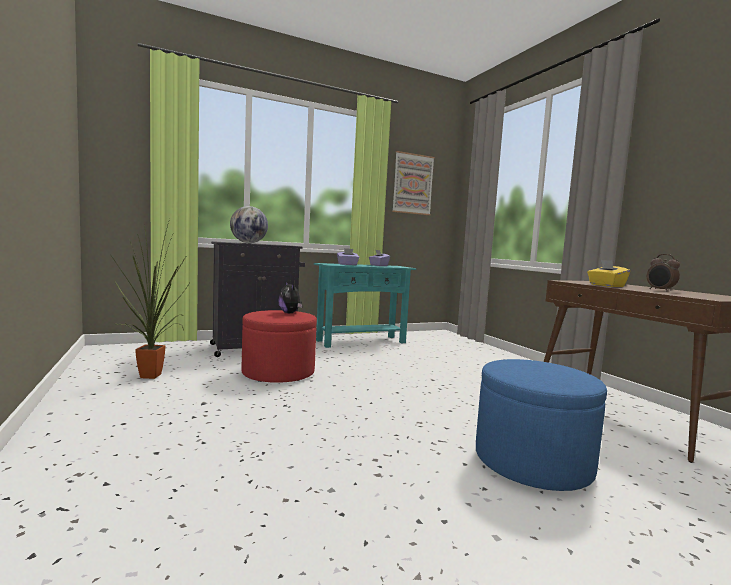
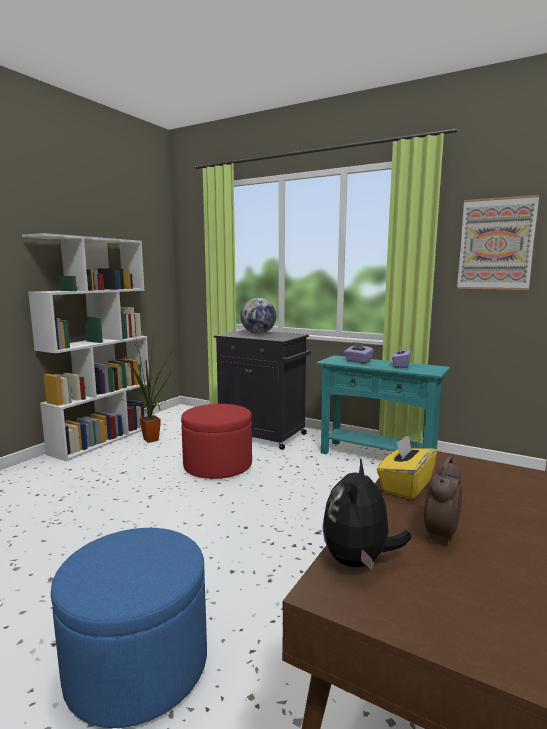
camera: 55 degrees right, 5 degrees up
(76, 392) = (103, 439): none -> white bookcase
(290, 313) = (224, 412): plush toy -> plush toy (359, 561)

